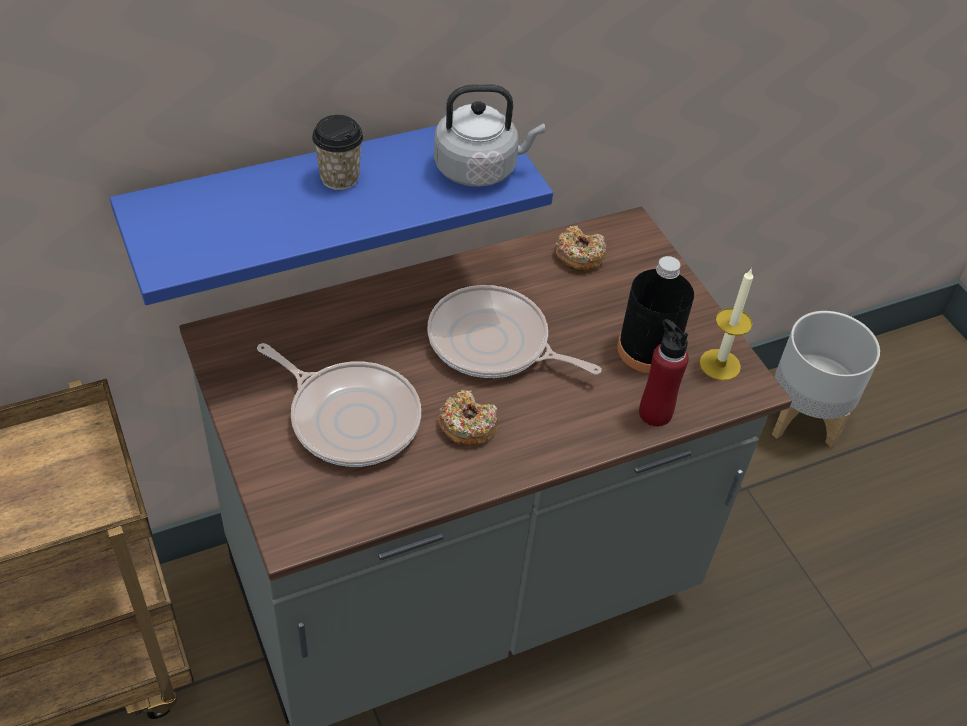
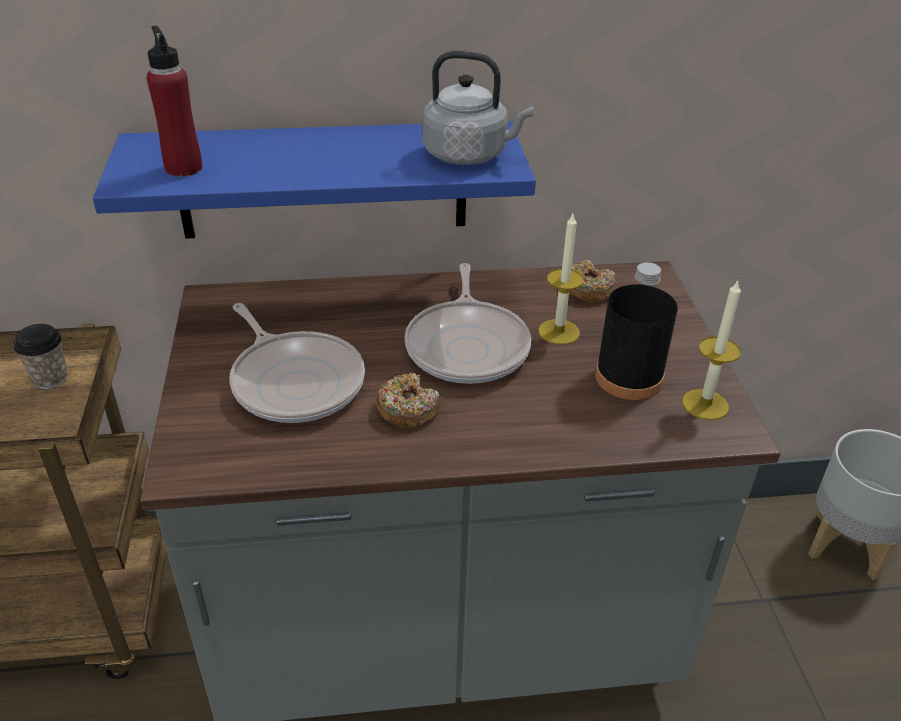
camera: 20 degrees right, 10 degrees down
(339, 178) = (330, 145): cup -> cup (50, 378)
(494, 343) = (468, 346): frying pan -> frying pan turned 135 degrees counterclockwise
(570, 311) = (559, 332): none -> candle
(655, 413) = (614, 435): red bottle -> red bottle (183, 168)

